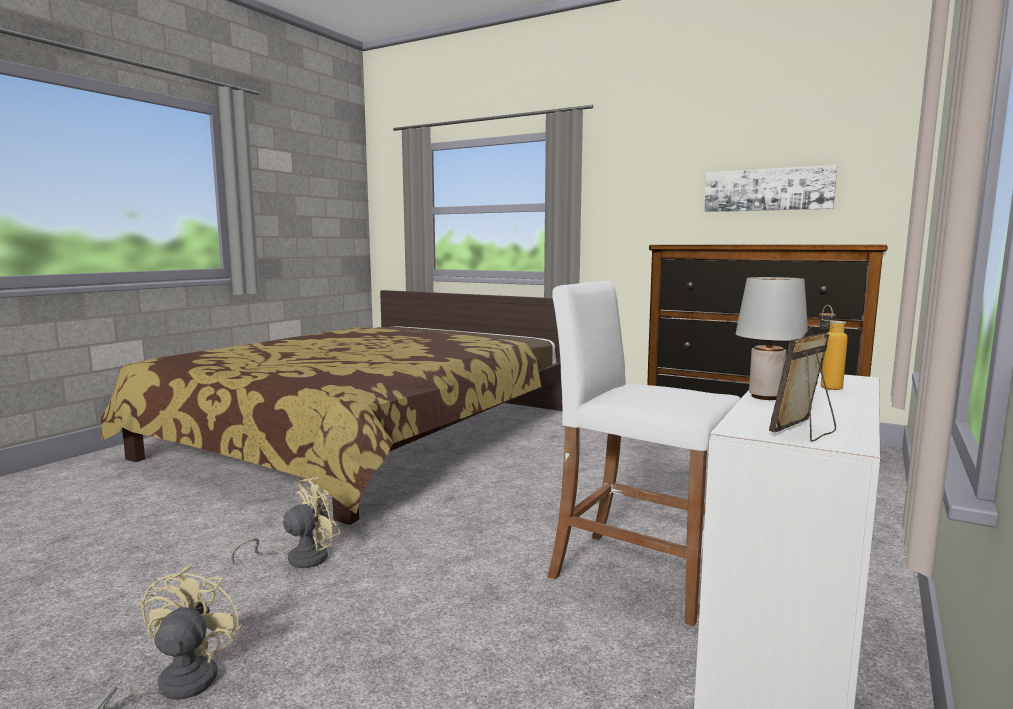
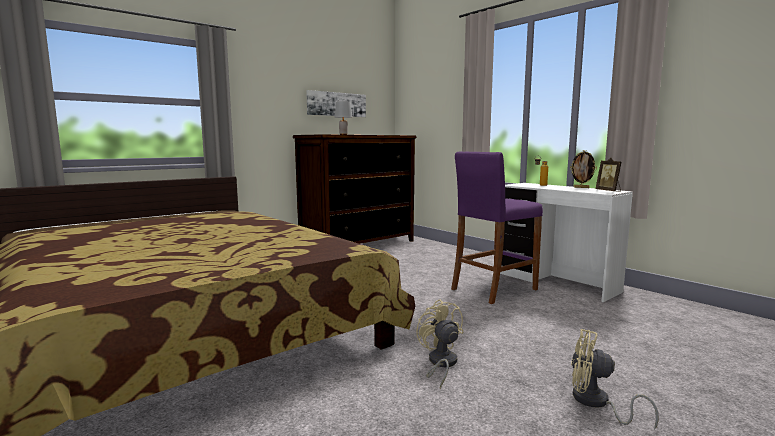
camera: 70 degrees left, 0 degrees up
(637, 574) = (493, 289): white stool -> purple stool
(766, 396) = (558, 189): grey table lamp -> grey table lamp (343, 134)
(856, 413) = (581, 187): none -> picture frame

